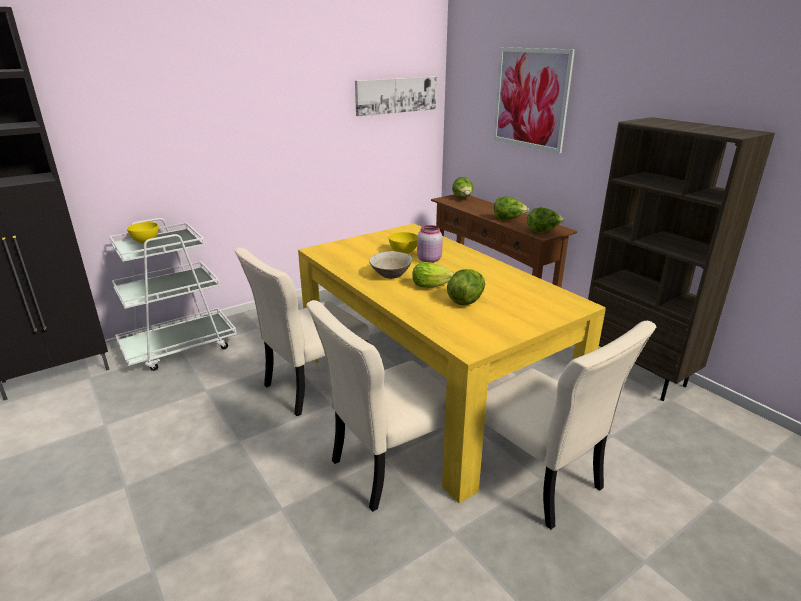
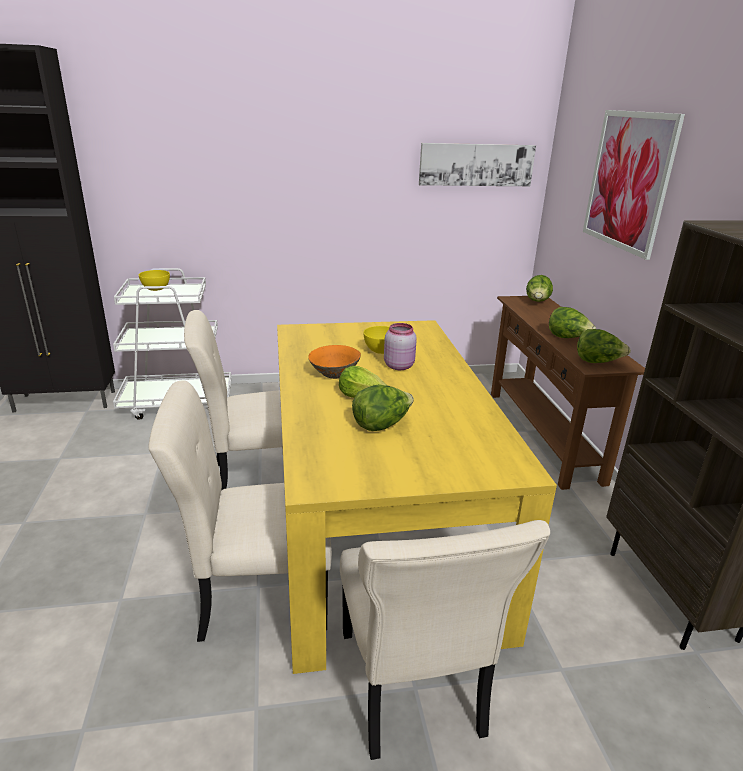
camera: 25 degrees right, 0 degrees up
(390, 275) = (334, 374): beige bowl -> orange bowl

